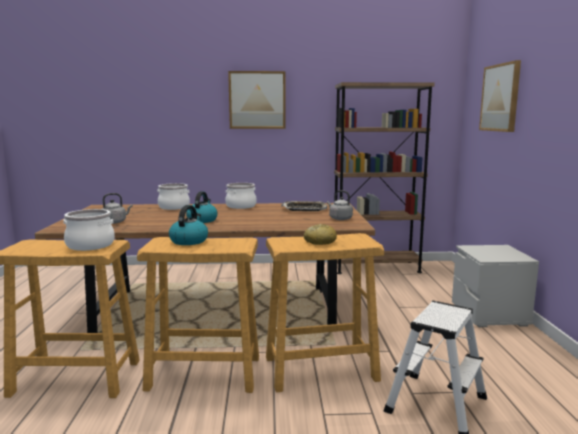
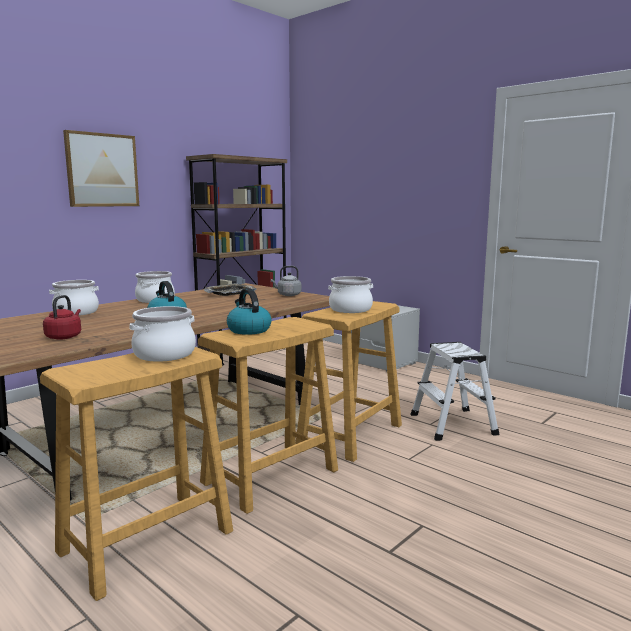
camera: 45 degrees left, 0 degrees up
(115, 222) = (64, 337): grey kettle -> red kettle
(319, 242) = (350, 309): bread -> cooking pot
(500, 98) = (348, 176): picture -> none

